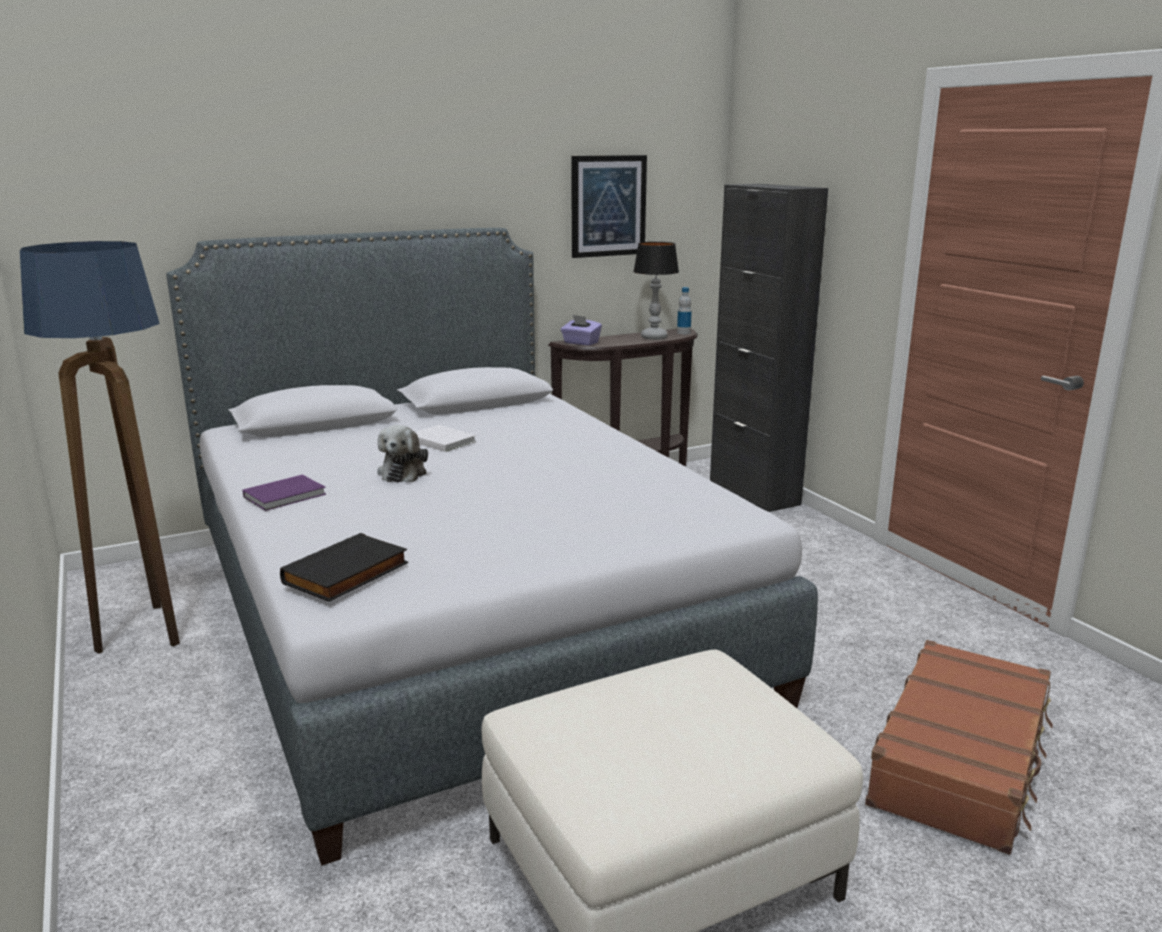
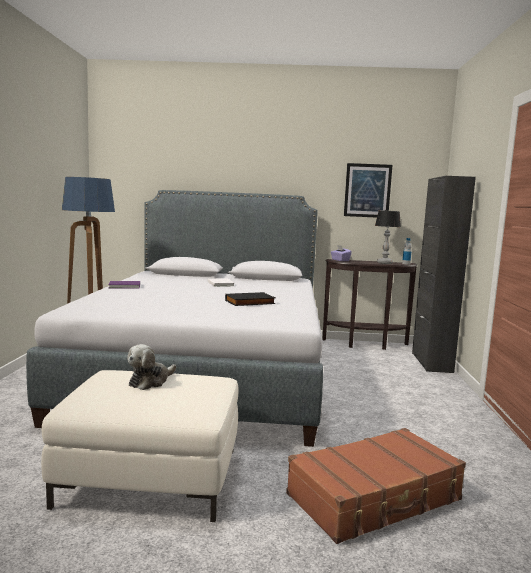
camera: 30 degrees right, 10 degrees down
(347, 574) = (90, 304): black book -> black book (250, 302)
(403, 472) = (182, 288): plush toy -> plush toy (150, 381)

